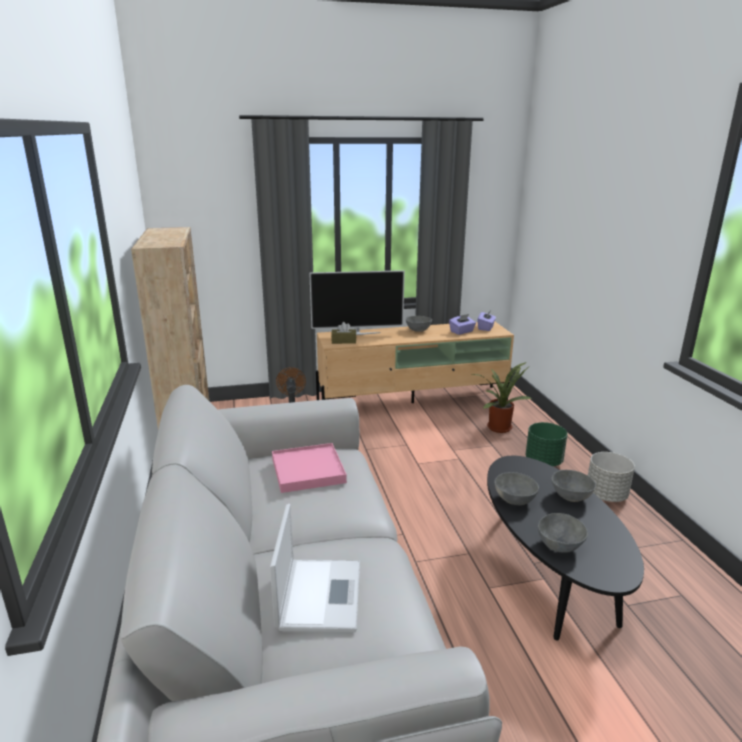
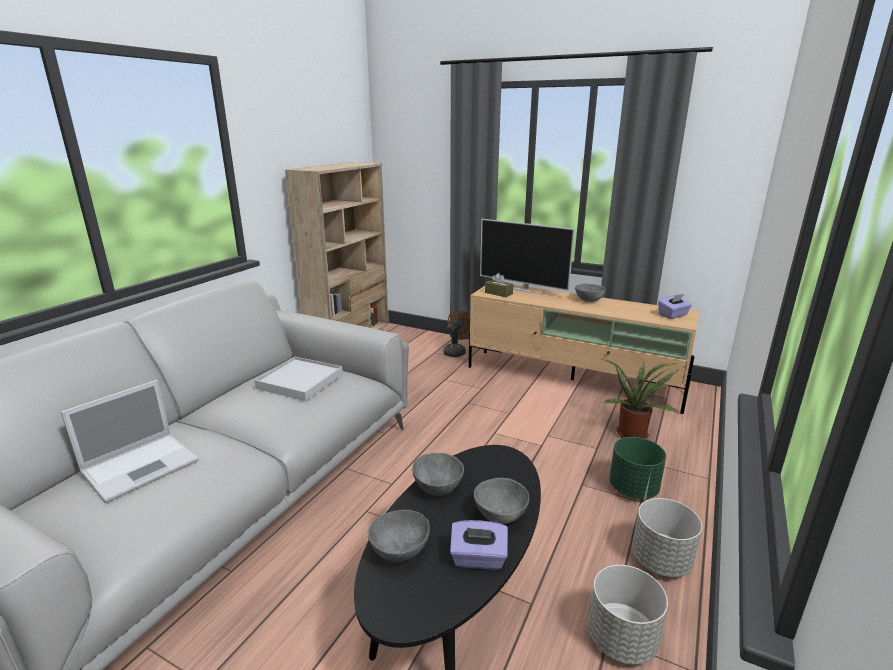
camera: 40 degrees right, 0 degrees up
(308, 470) = (300, 381): pink tray -> white tray
(462, 332) = (635, 312): purple tissue box -> purple tissue box (478, 559)
(642, 545) = (621, 640): none -> grey planter

